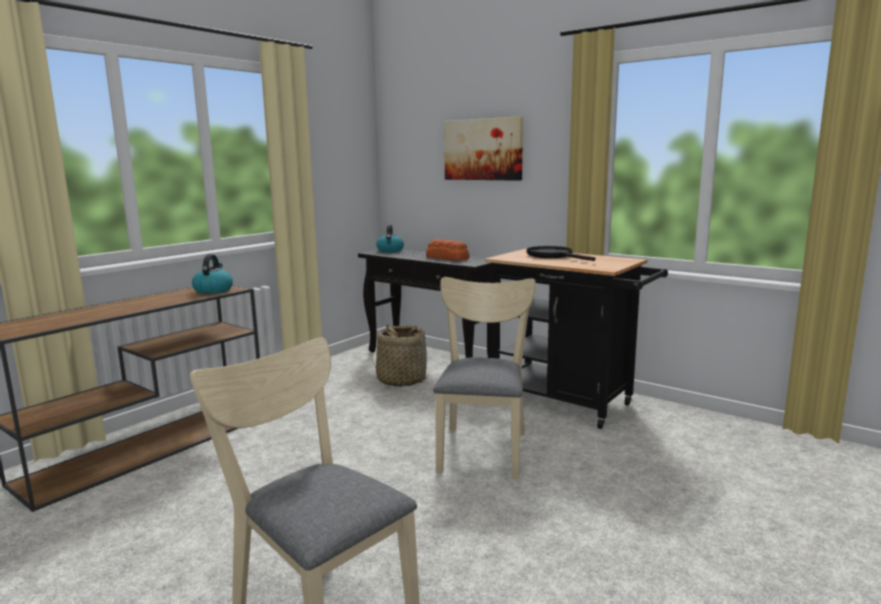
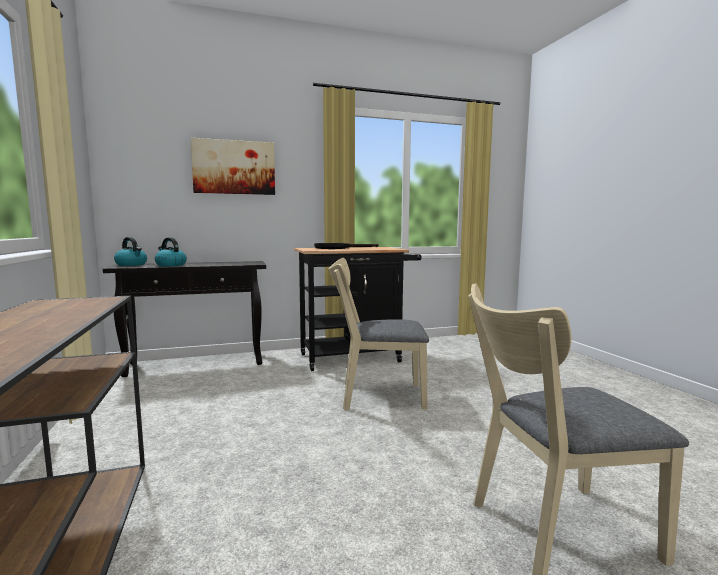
camera: 55 degrees left, 5 degrees down
(213, 290) = (77, 303): kettle -> kettle (170, 265)
(401, 380) = (212, 384): basket -> none
(447, 258) = (216, 263): bread -> none
(483, 447) = (375, 395): beige chair -> beige chair turned 45 degrees counterclockwise

